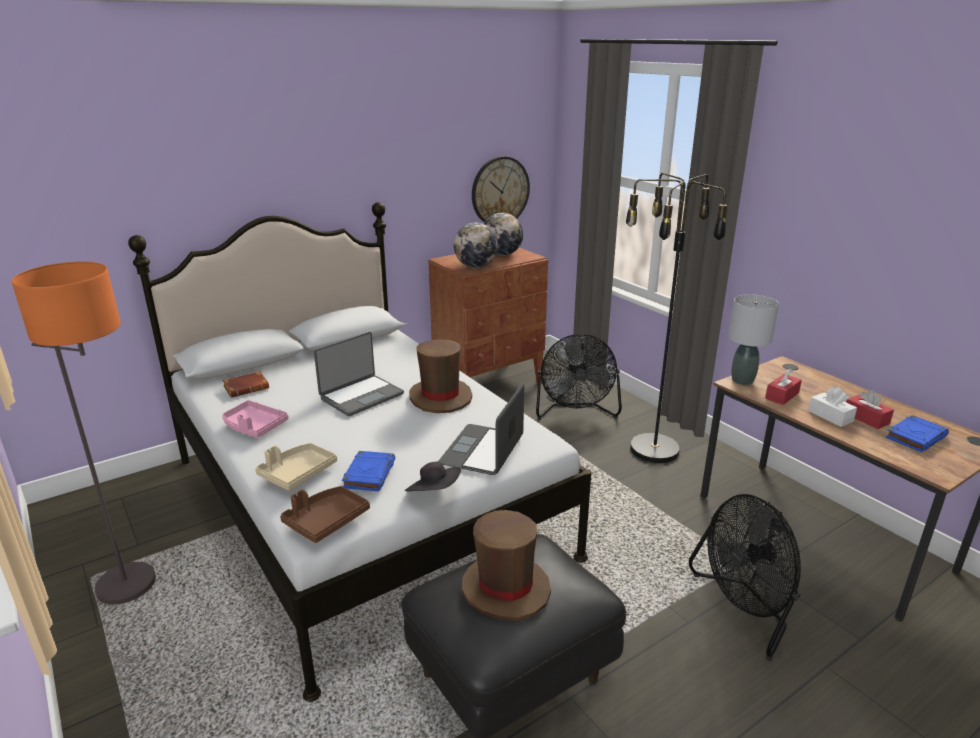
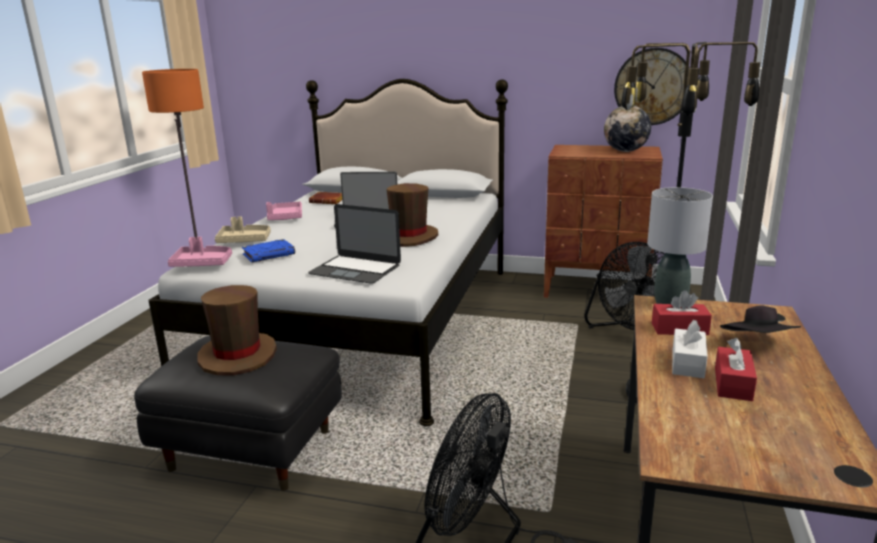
camera: 50 degrees right, 5 degrees down
(326, 521) = (202, 264): brown tray -> pink tray
(434, 493) = (275, 276): black hat -> black hat (757, 345)
(476, 266) = (576, 153): globe -> none
(482, 450) = (355, 269): laptop -> laptop turned 135 degrees counterclockwise
(915, 437) = (753, 425): blue book -> none

